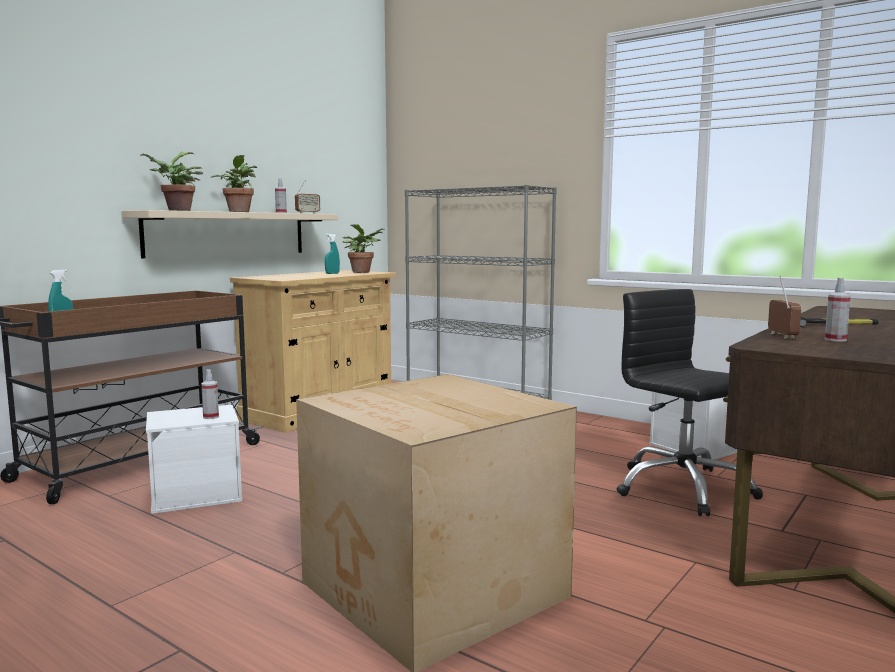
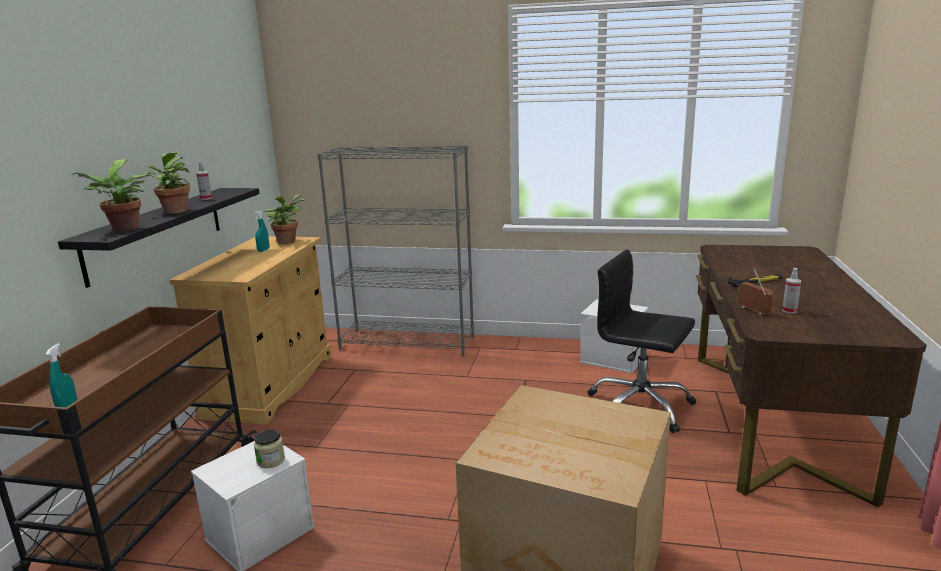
camera: 25 degrees left, 10 degrees up
(211, 417) = (271, 460): spray bottle -> jar
(228, 234) = (157, 232): beige shelf -> black shelf
(307, 213) = (231, 193): radio -> none

